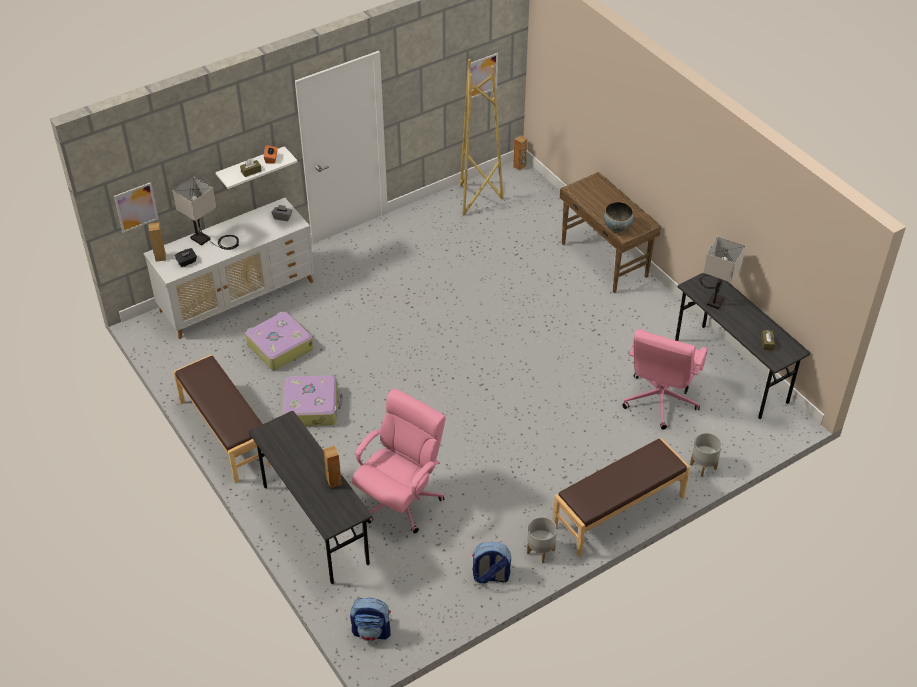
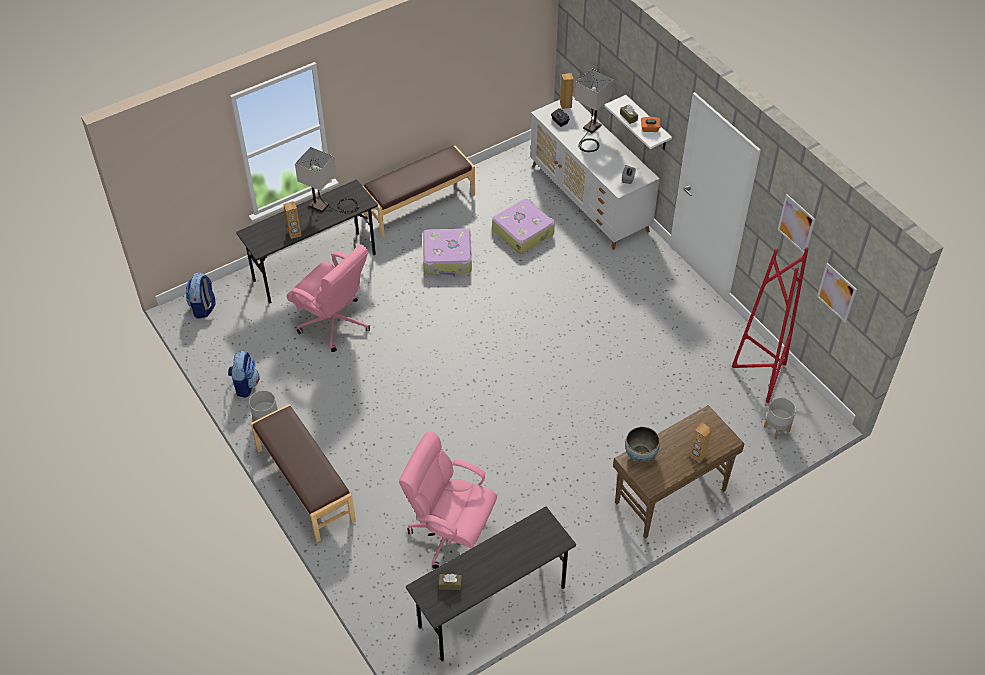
camera: 90 degrees right, 5 degrees up
(136, 207) = (577, 55): picture -> picture (796, 224)
(475, 199) = (761, 378): yellow clothes rack -> red clothes rack
(519, 166) = (831, 420): brown speaker -> brown speaker (697, 456)
(703, 466) = (355, 563): grey planter -> grey planter (776, 428)
(714, 293) = (533, 541): table lamp -> table lamp (331, 206)

